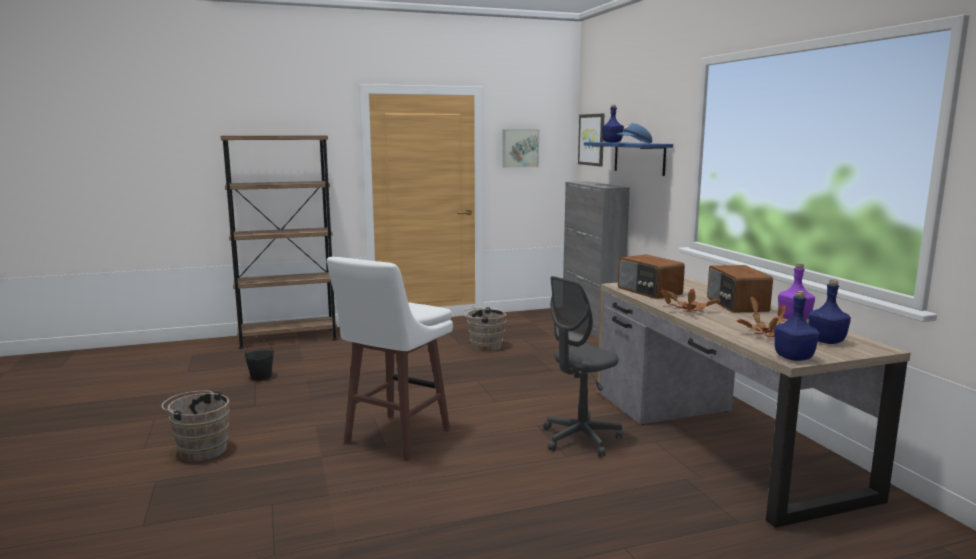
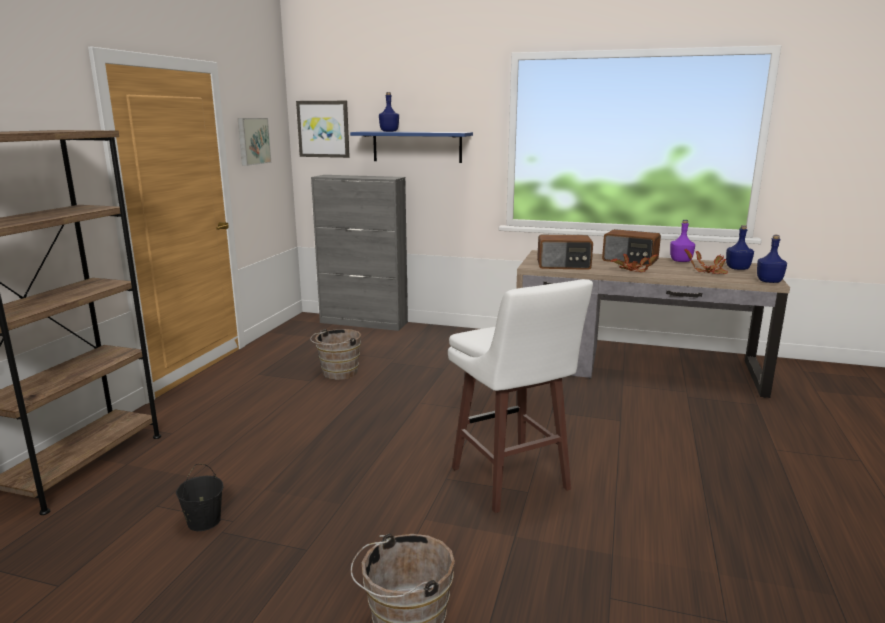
camera: 55 degrees left, 5 degrees up
(580, 439) = (594, 405): grey office chair -> none
(634, 143) = (435, 132): blue cap -> none

